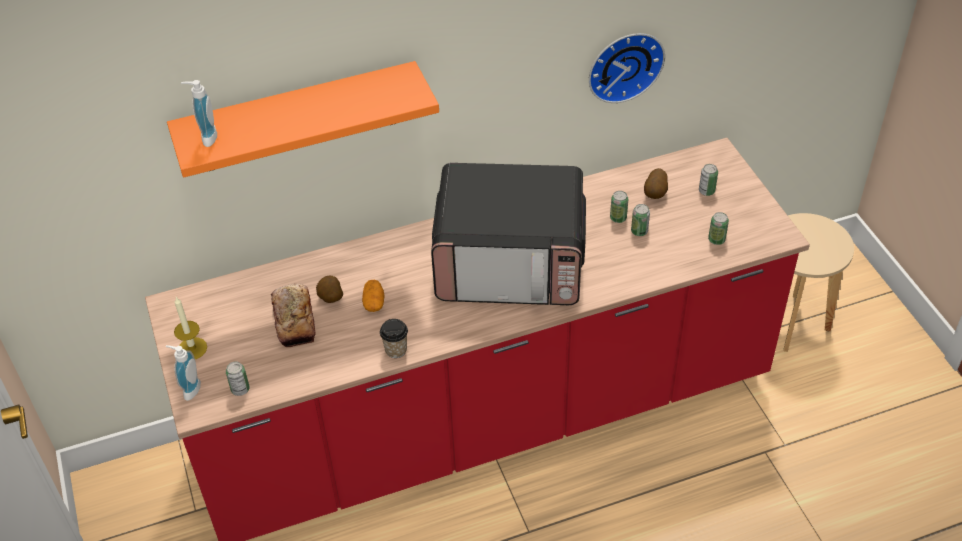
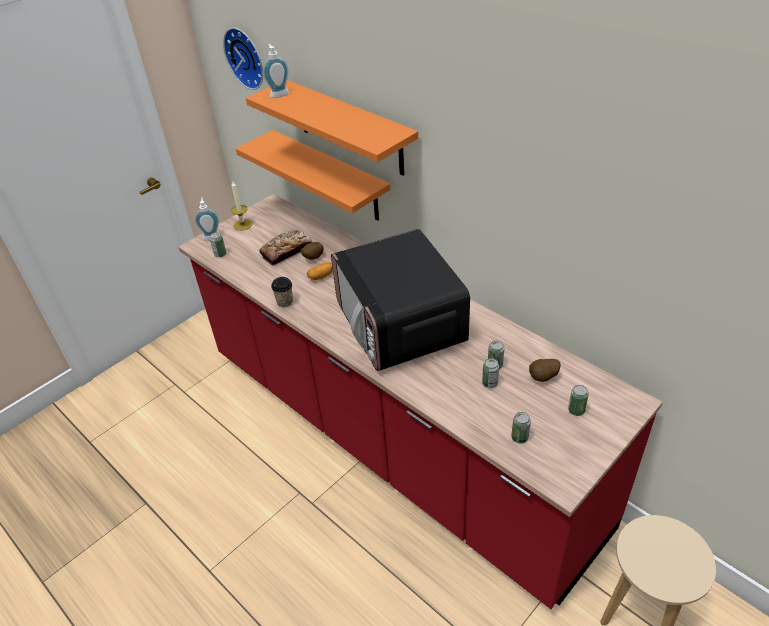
camera: 65 degrees right, 5 degrees down
(260, 201) = (330, 176): none -> orange shelf
(623, 64) = (576, 251): wall clock -> wall clock (247, 57)

